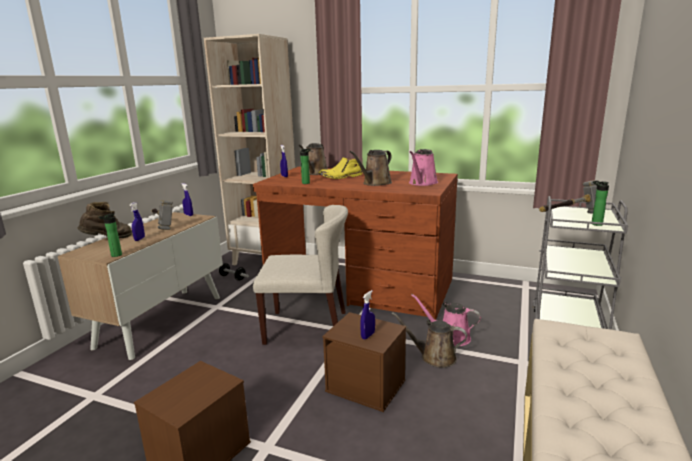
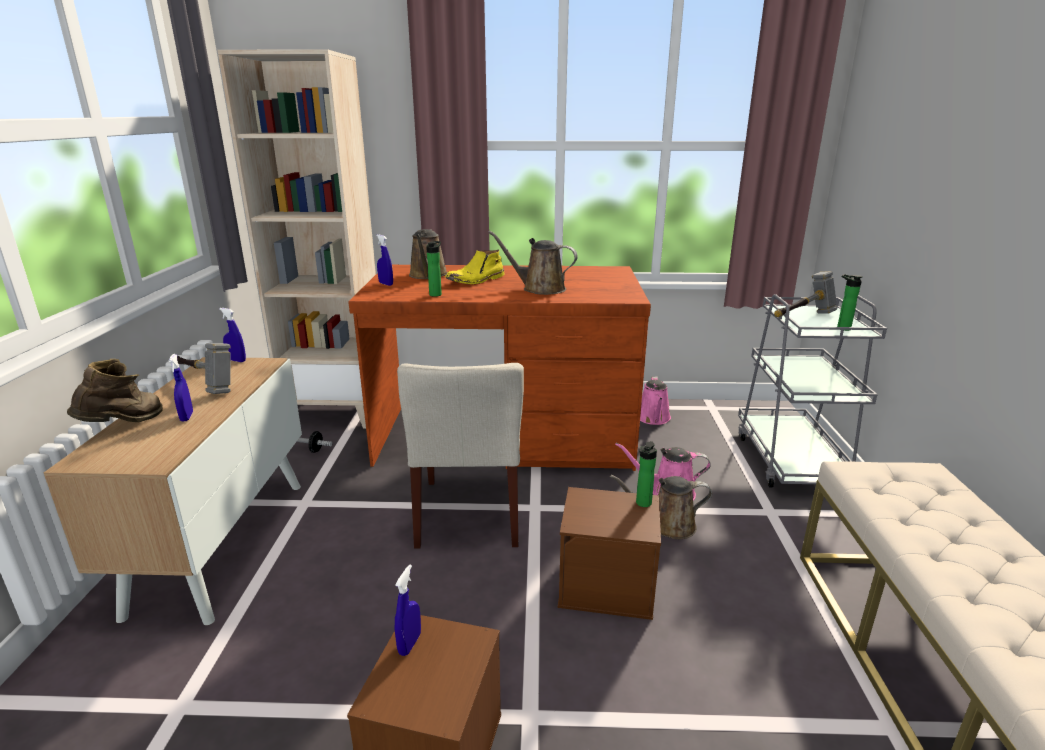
camera: 20 degrees left, 5 degrees up
(114, 255) = (168, 456): bottle -> bottle (642, 504)
(307, 327) = (470, 512): beige chair -> beige chair turned 105 degrees clockwise
(368, 335) = (621, 519): blue spray bottle -> blue spray bottle (409, 644)
(375, 183) = (539, 289): brown watering can -> brown watering can turned 90 degrees clockwise
(422, 183) = (604, 285): pink watering can -> pink watering can (653, 419)

